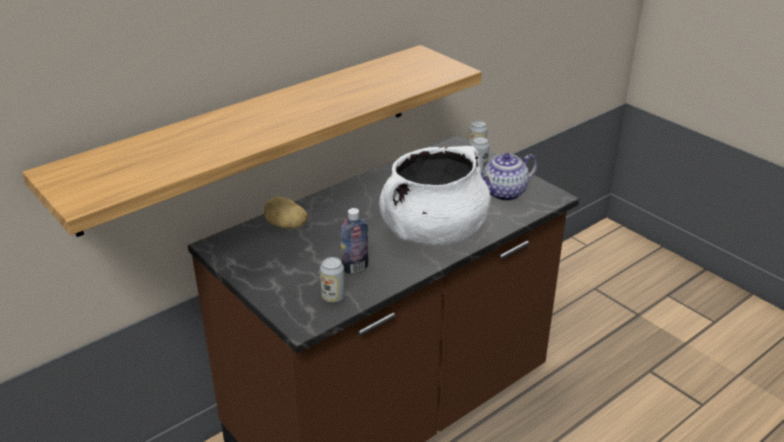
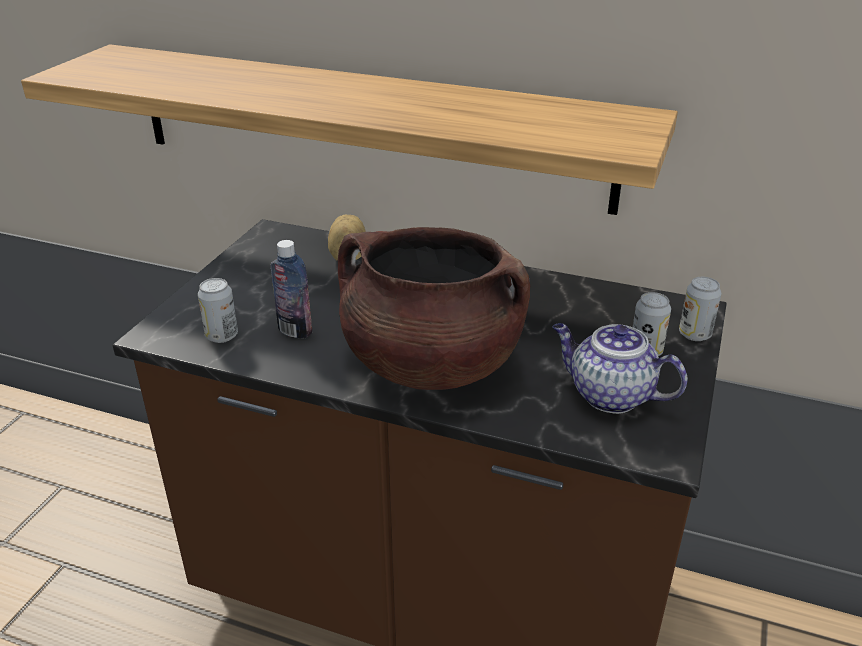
camera: 60 degrees right, 0 degrees up
(433, 233) = (430, 364): white cooking pot -> brown cooking pot

